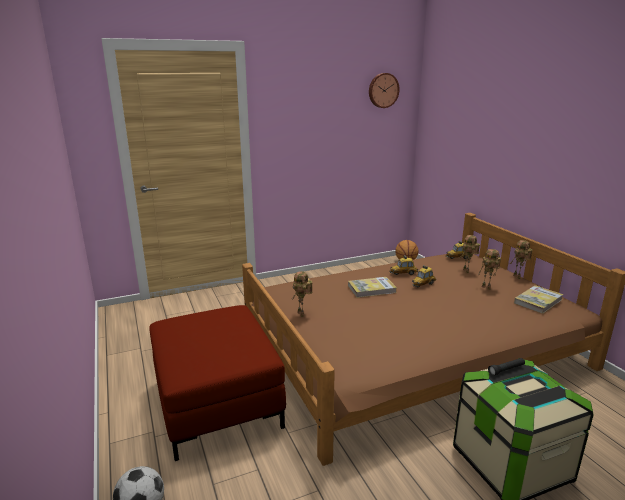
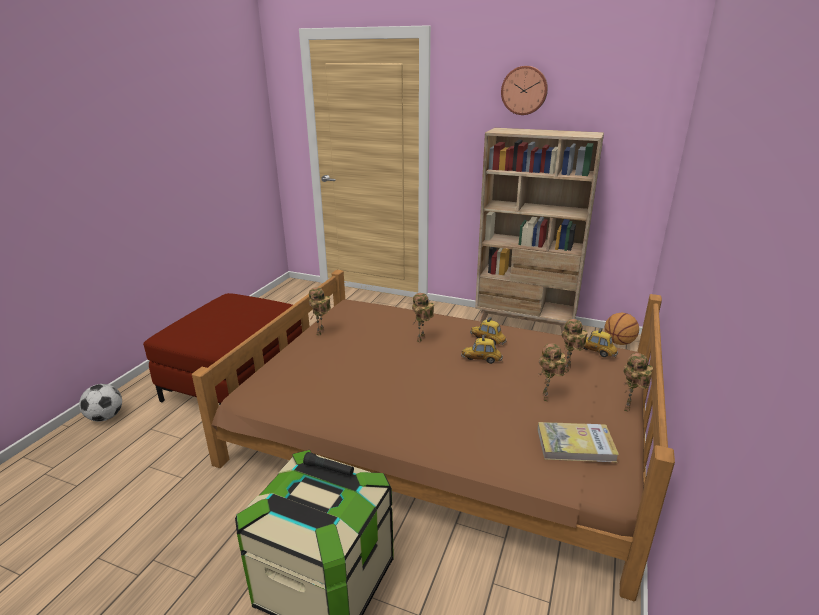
camera: 45 degrees right, 5 degrees up
(346, 271) = (525, 325): none -> beige bookcase
(371, 289) = (421, 340): book -> toy robot
(383, 90) = (621, 91): wall clock -> wall clock (524, 90)

